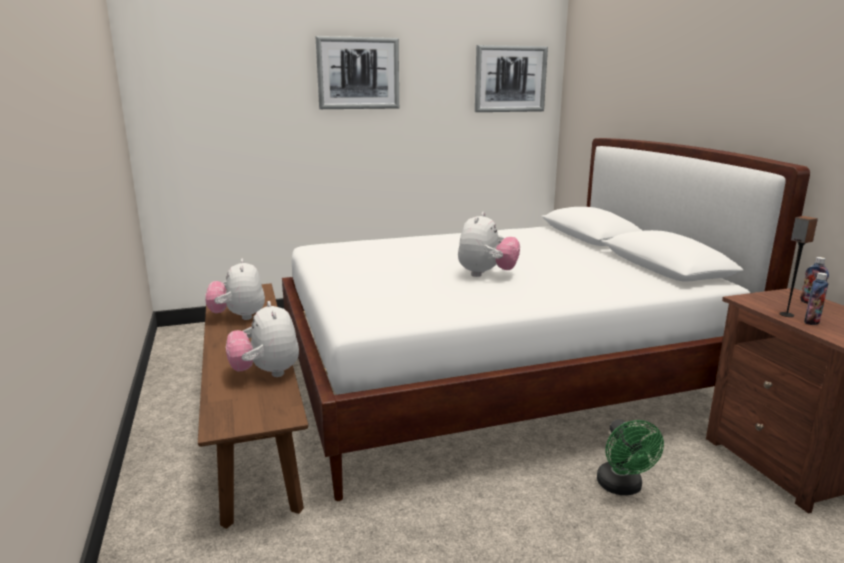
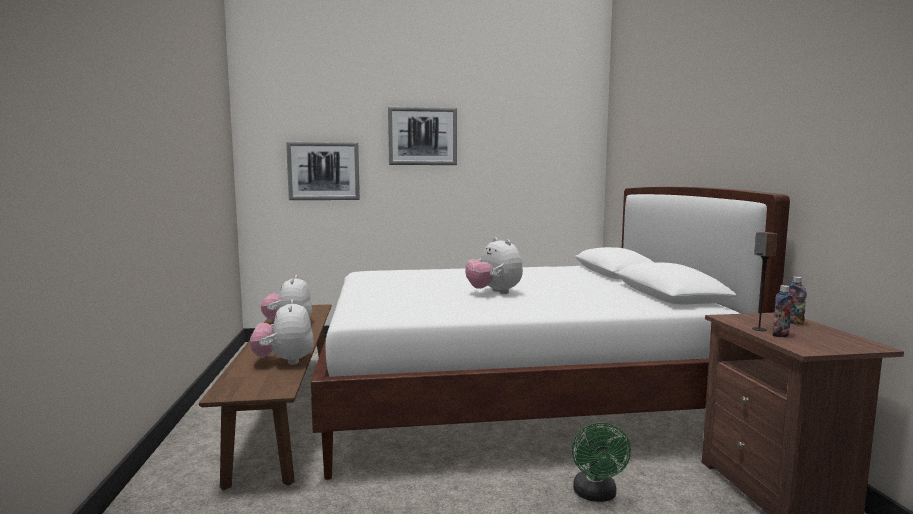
camera: 10 degrees right, 10 degrees down
(486, 274) = (494, 292): plush toy -> plush toy turned 120 degrees clockwise
(510, 79) = (557, 142): picture -> picture (323, 171)

